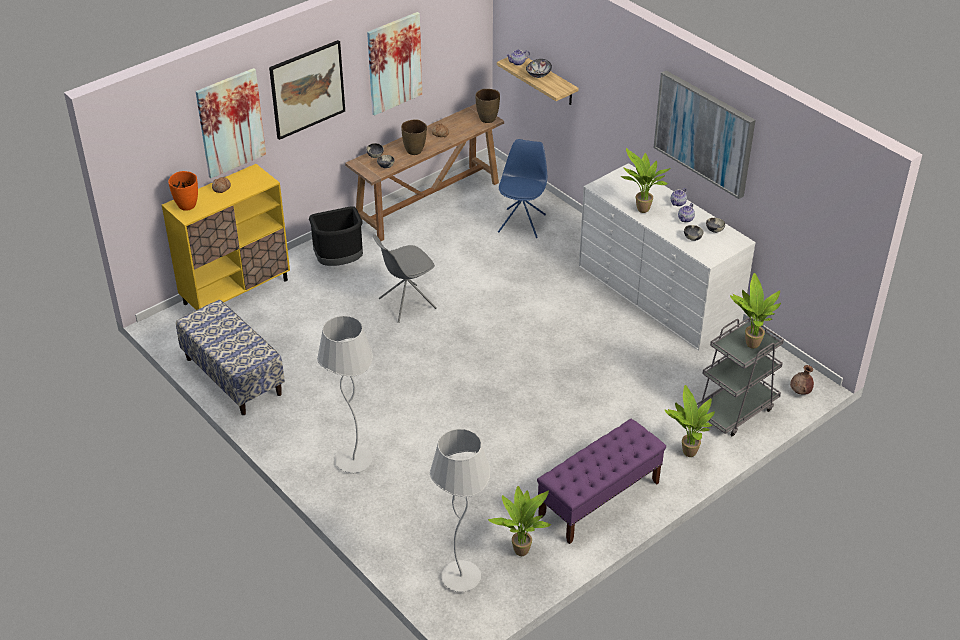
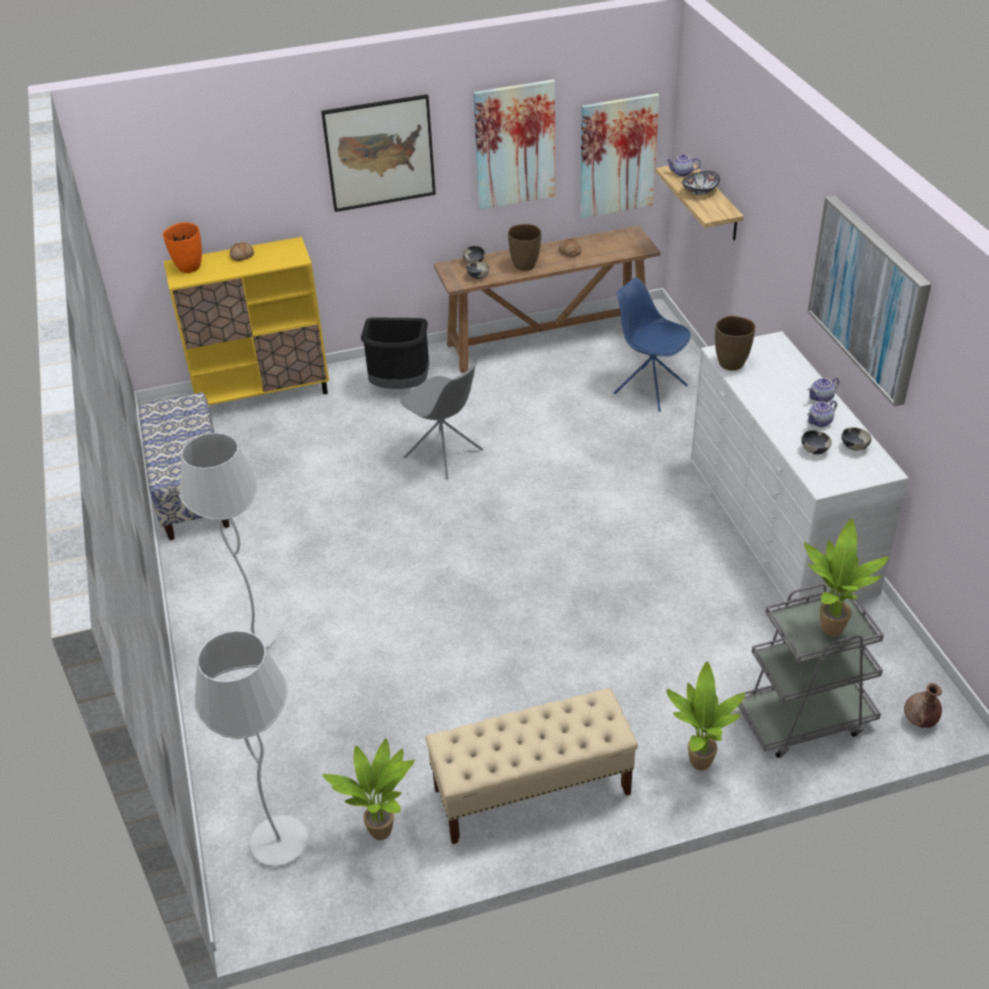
camera: 25 degrees right, 0 degrees up
(231, 123) = (264, 175): picture -> picture (617, 156)
(406, 304) = (444, 454): grey chair -> grey chair turned 135 degrees counterclockwise
(487, 119) = (640, 246): brown vase -> brown vase (731, 363)
(522, 223) = (649, 389): blue chair -> blue chair turned 90 degrees counterclockwise
(599, 500) = (531, 791): purple bench -> beige bench
(641, 211) = (761, 397): potted plant -> none

